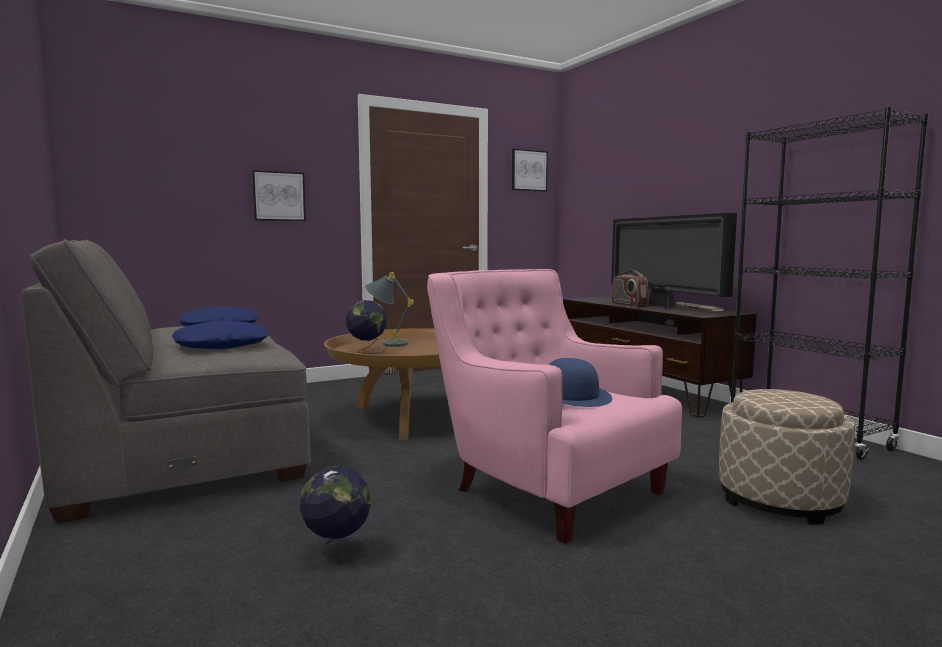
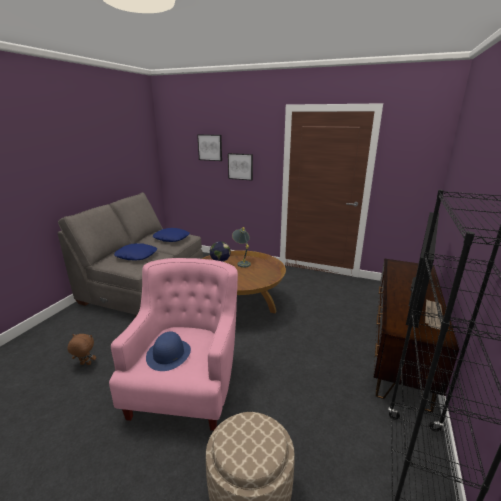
camera: 50 degrees right, 15 degrees up
(337, 553) = (85, 364): globe -> brown plush toy
(528, 170) = (416, 150): picture -> picture (210, 147)
(629, 305) = (393, 288): radio -> none

